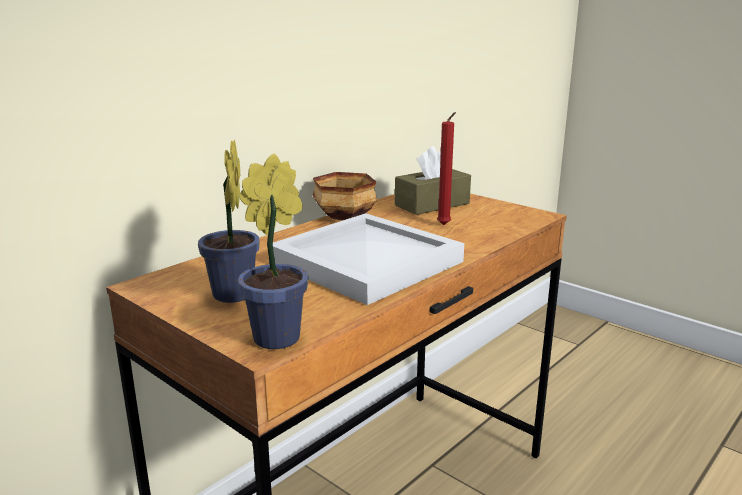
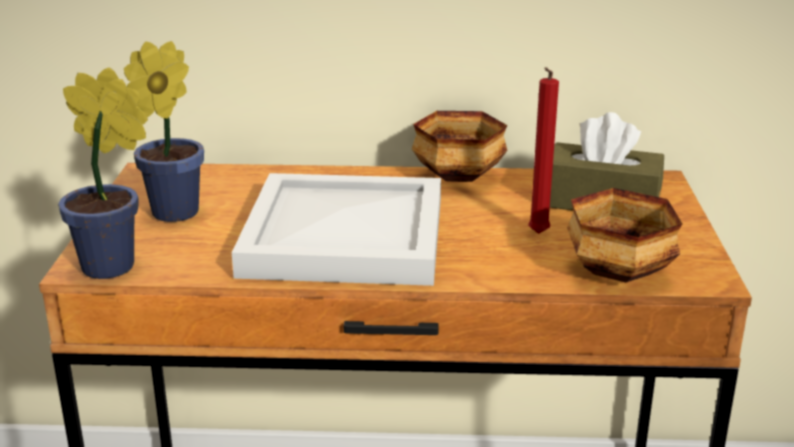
camera: 50 degrees right, 5 degrees up
(511, 226) = (618, 274): none -> bowl

